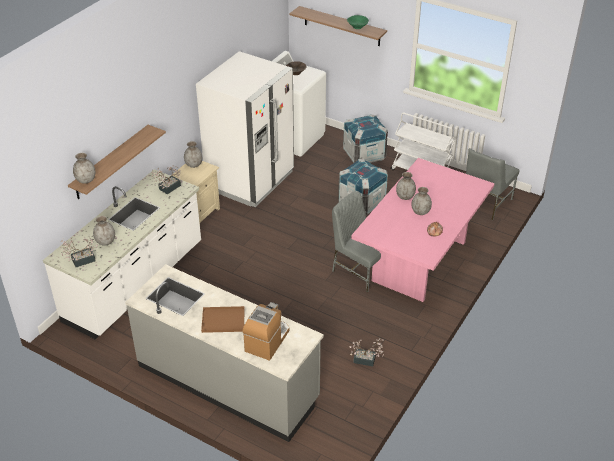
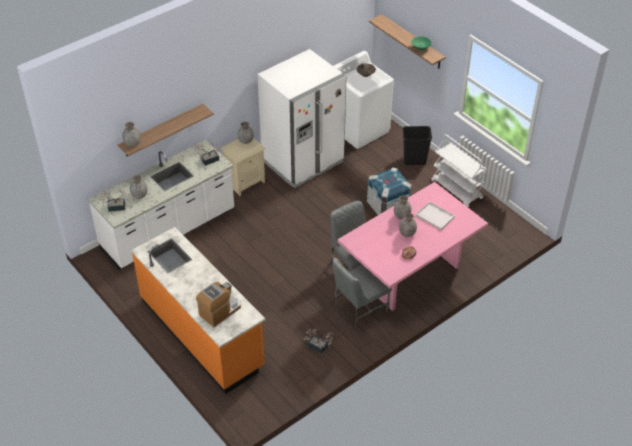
camera: 20 degrees right, 5 degrees up
(222, 320) = (194, 285): brown tray -> none
(228, 382) = (202, 333): grey counter -> orange counter
(364, 155) = (414, 161): crate -> black trash can
(439, 189) = (436, 216): none -> white tray
(485, 203) = (498, 235): grey chair -> grey chair (359, 308)

